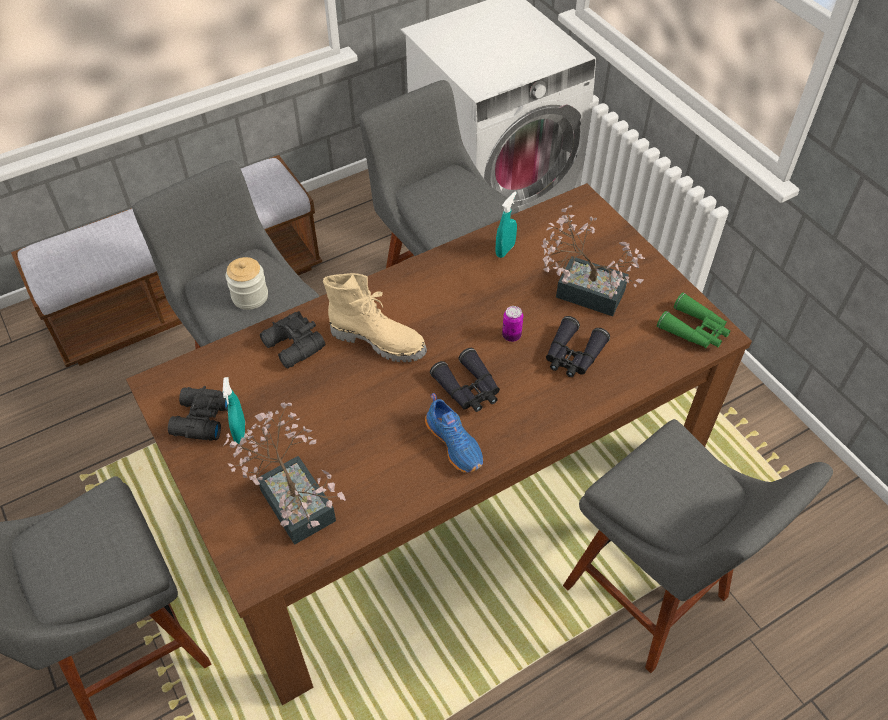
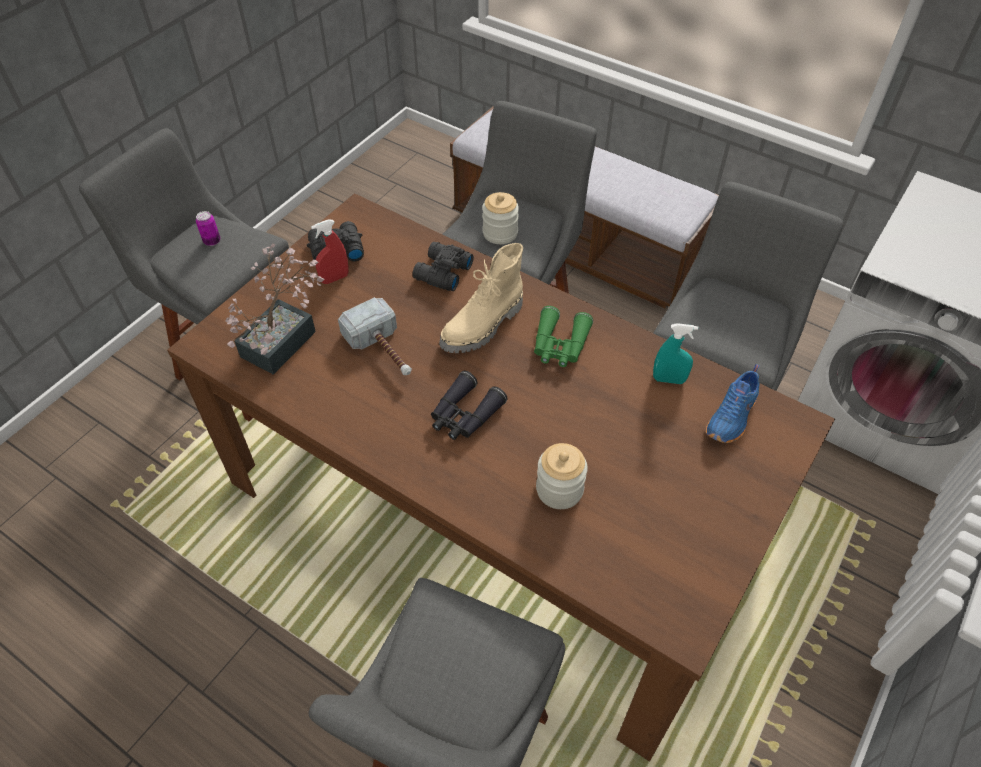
camera: 65 degrees right, 0 degrees up
(240, 432) = (334, 278): turquoise spray bottle -> red spray bottle
(361, 422) = (384, 351): none -> hammer
(379, 340) = (483, 326): beige boot -> beige boot turned 45 degrees clockwise
(455, 443) = (394, 428): blue shoe -> blue shoe (732, 417)
(511, 336) = (553, 426): can -> can (212, 241)
(573, 355) = (559, 489): black binoculars -> jar
(582, 290) = (660, 468): potted plant -> none
(694, 330) = (674, 603): green binoculars -> green binoculars (559, 345)

